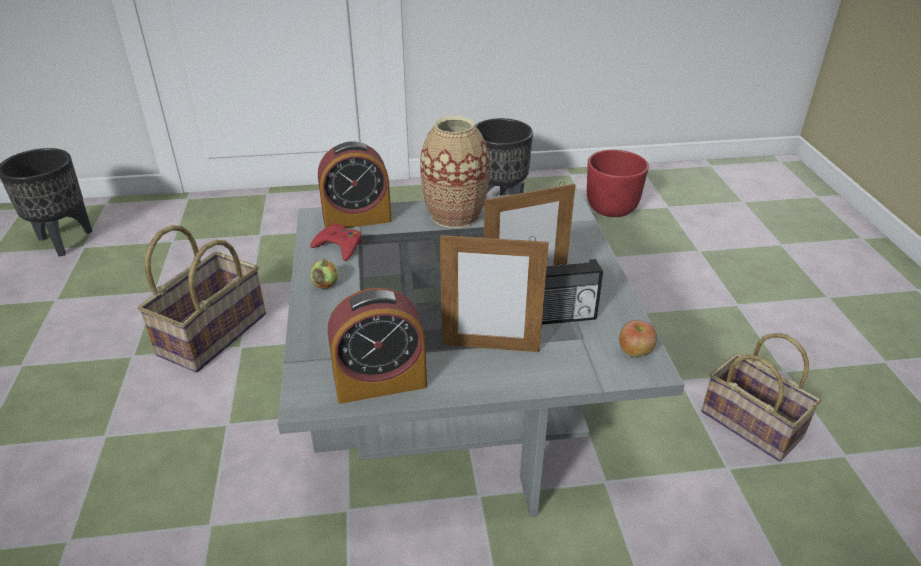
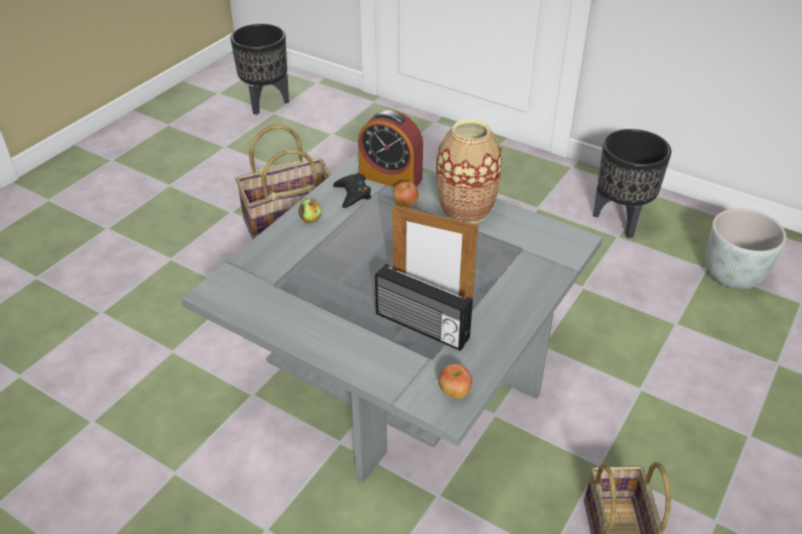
camera: 40 degrees right, 5 degrees up
(339, 246) = (353, 194): red game controller -> black game controller
(380, 382) = (263, 308): alarm clock -> none
(400, 234) = (405, 205): none -> apple
(490, 347) = (358, 326): picture frame -> none
(612, 209) = (733, 276): red planter -> grey planter

